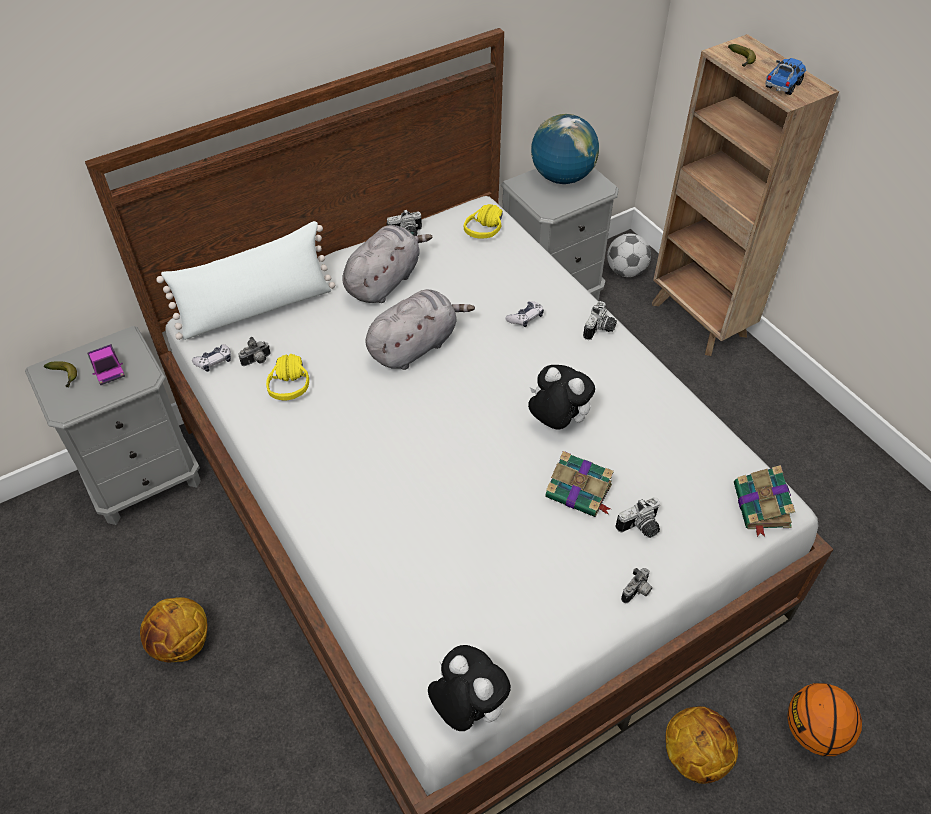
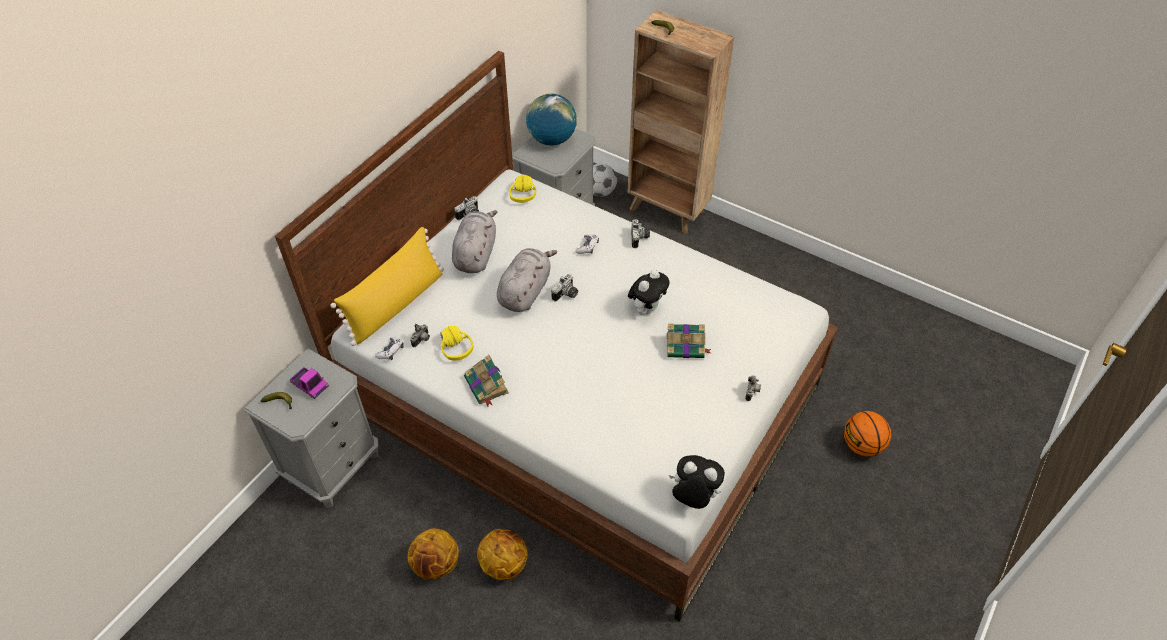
camera: 25 degrees left, 0 degrees up
(257, 309) = (396, 304): white pillow -> yellow pillow
(556, 422) = (647, 308): plush toy -> plush toy turned 120 degrees clockwise
(641, 528) = (734, 354): camera -> camera (566, 295)
(694, 755) = (802, 488): basketball -> basketball (503, 564)
(762, 507) = (795, 315): book -> book (487, 386)
(782, 86) = (699, 42): toy truck -> none

